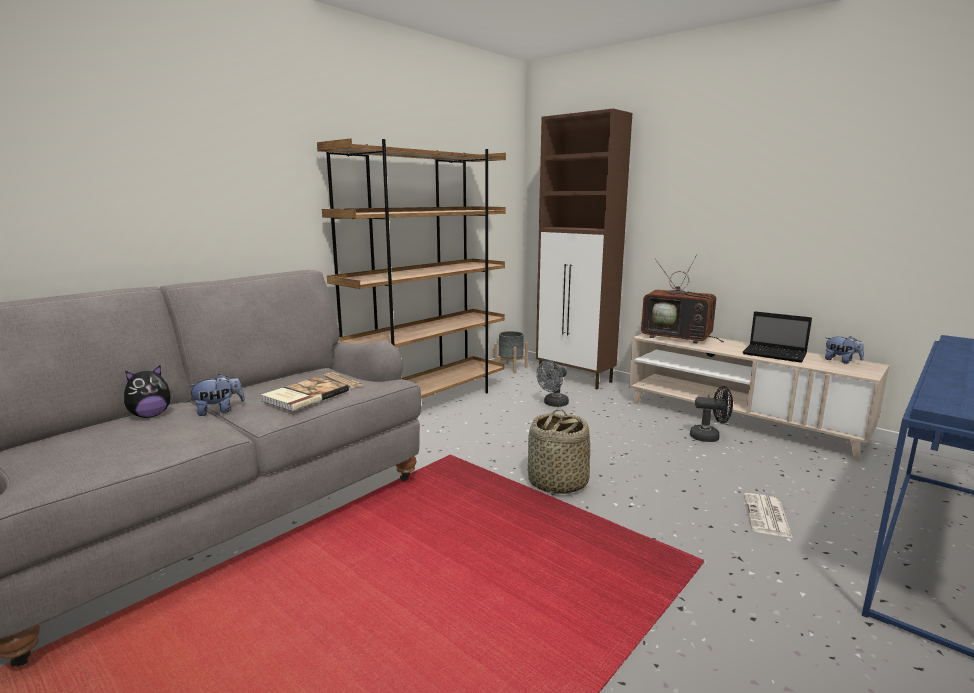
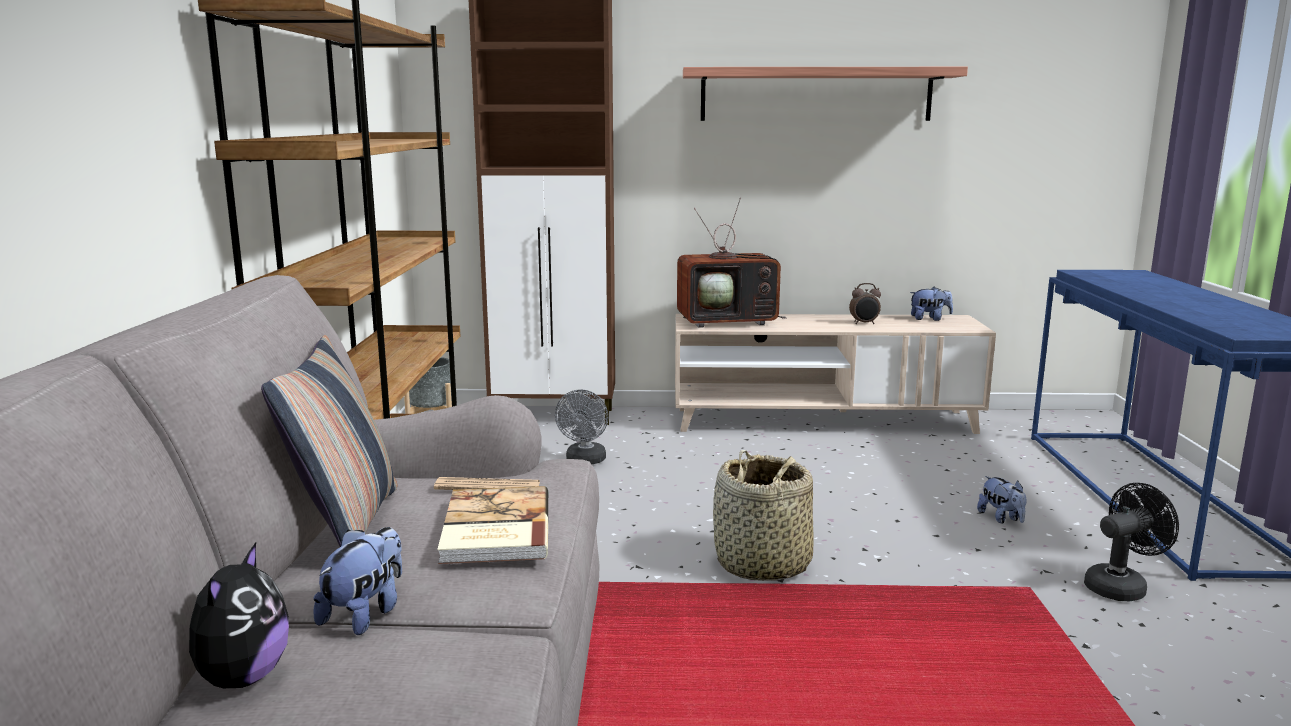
camera: 40 degrees left, 0 degrees up
(275, 381) = (347, 524): none -> pillow
(709, 437) = (825, 449): black fan -> black fan (1121, 586)
(767, 182) = (815, 95): none -> shelf
(767, 516) = (1001, 518): newspaper -> plush toy
(776, 355) = (864, 323): laptop -> alarm clock

